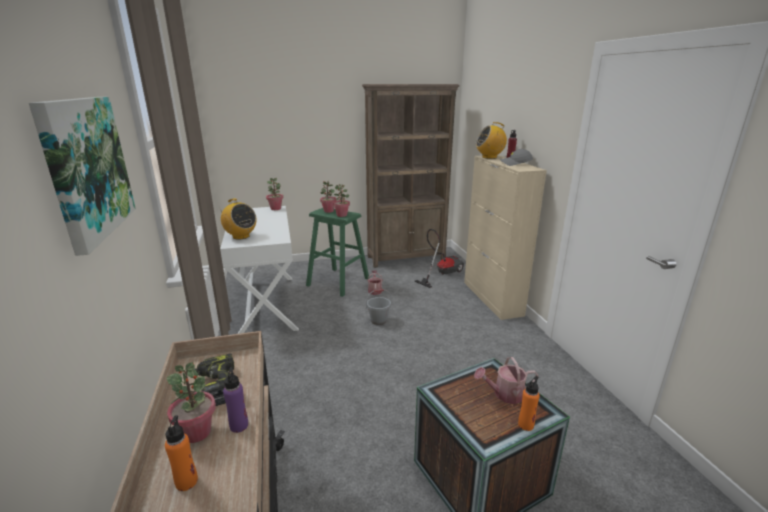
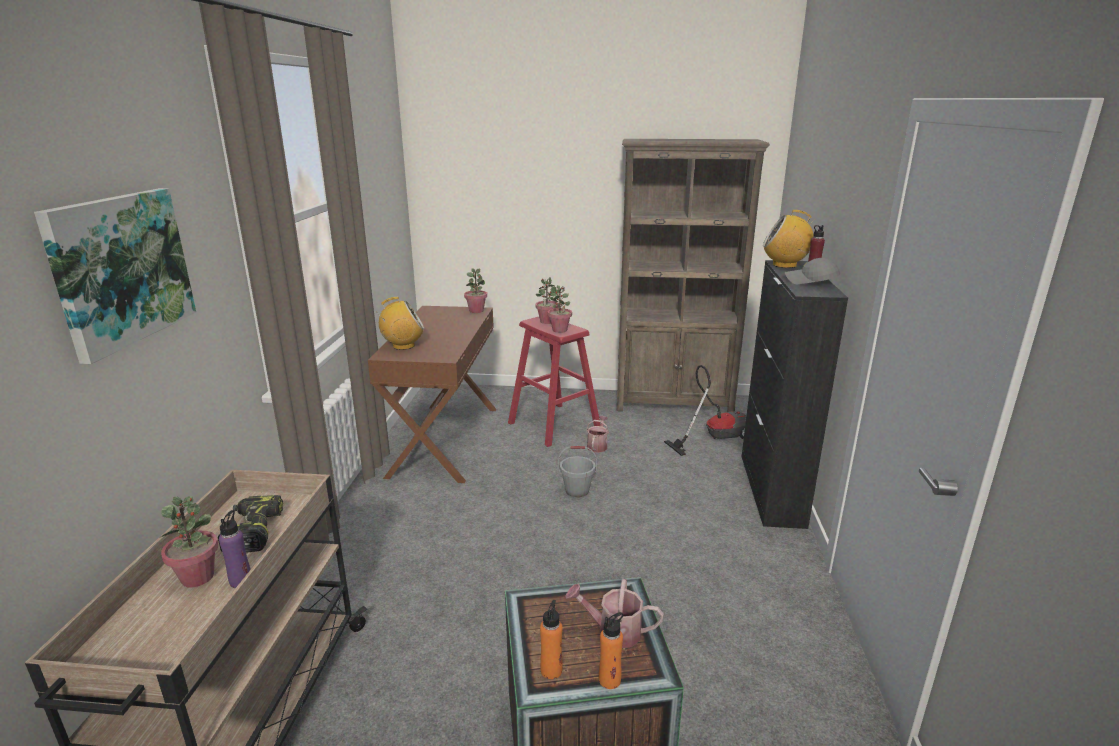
camera: 20 degrees right, 0 degrees up
(186, 481) = (153, 625): orange bottle -> orange bottle (551, 670)
(240, 236) = (403, 346): radio -> radio turned 75 degrees counterclockwise
(266, 304) = (444, 440): white desk -> brown desk
(338, 282) = (554, 424): green stool -> red stool
(492, 298) = (771, 490): beige cabinet -> black cabinet

